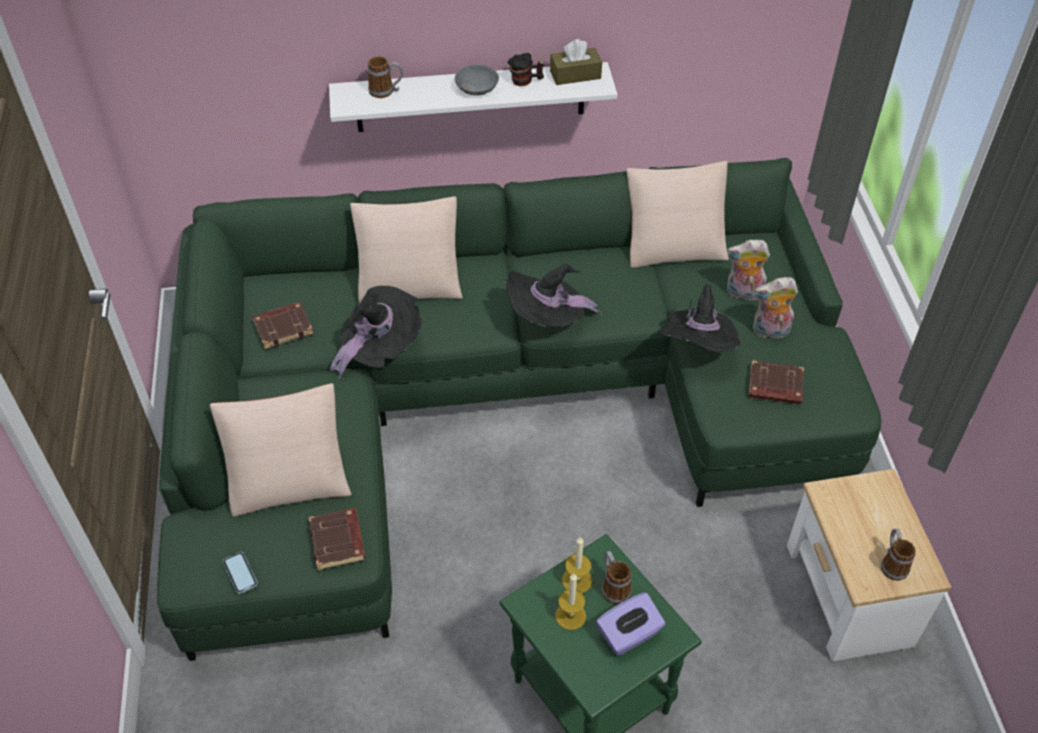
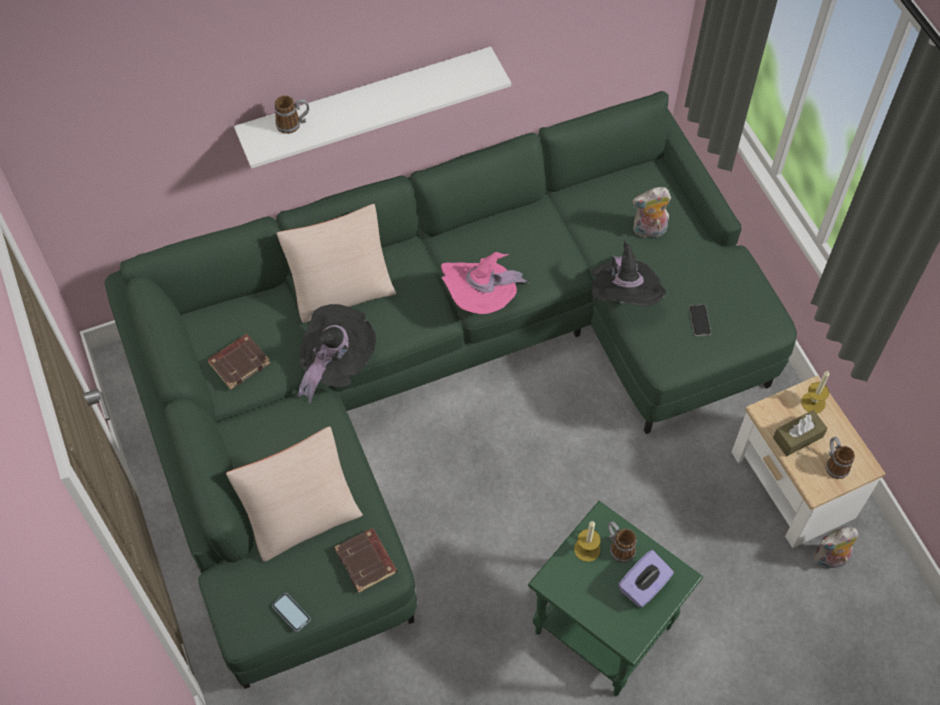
camera: 15 degrees left, 10 degrees up
(476, 88) = (377, 102): grey bowl -> none
(525, 81) = (421, 85): mug -> none
(547, 319) = (481, 299): black hat -> pink hat
(570, 616) = (591, 582): candle -> candle (813, 402)
(575, 75) = (465, 68): brown tissue box -> brown tissue box (798, 437)
(674, 244) = (573, 192): beige pillow -> none
(770, 331) = (682, 265): plush toy -> plush toy (829, 560)
(774, 387) = (699, 320): brown book -> phone

